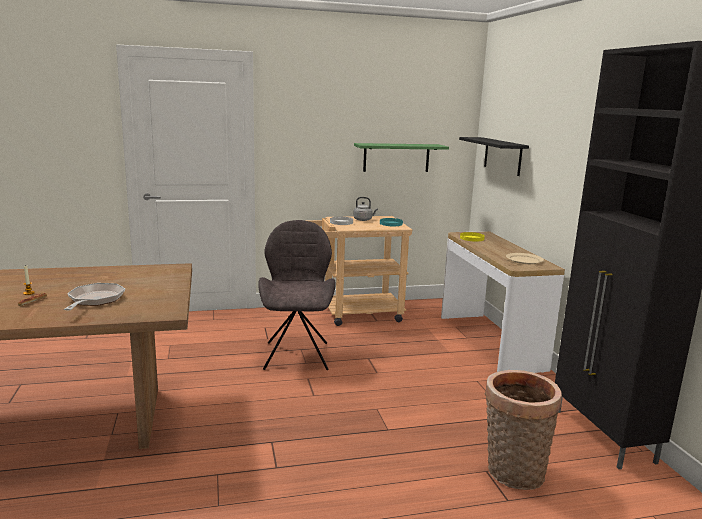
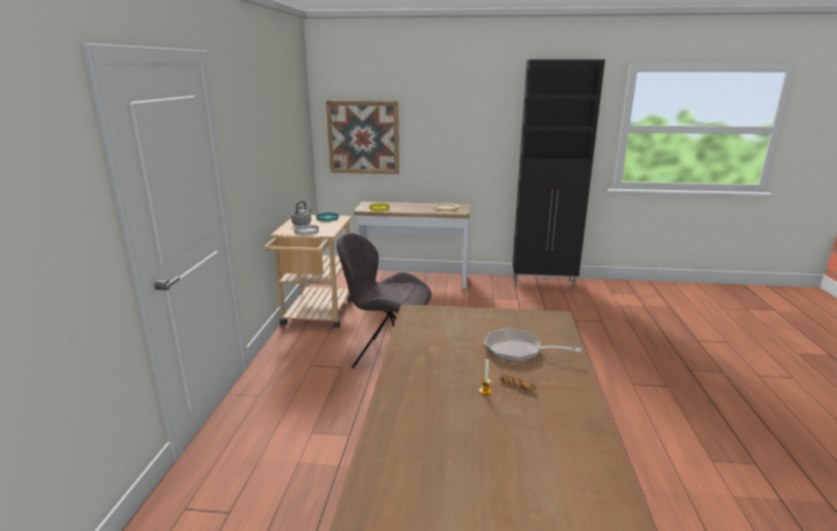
camera: 70 degrees left, 5 degrees up
(396, 157) = (288, 156): green shelf -> none
(502, 156) = (363, 137): black shelf -> picture
(512, 474) = (578, 314): basket -> none

